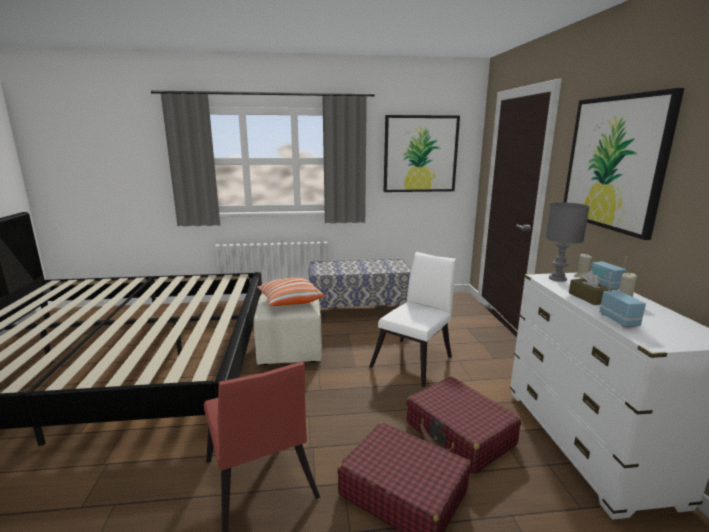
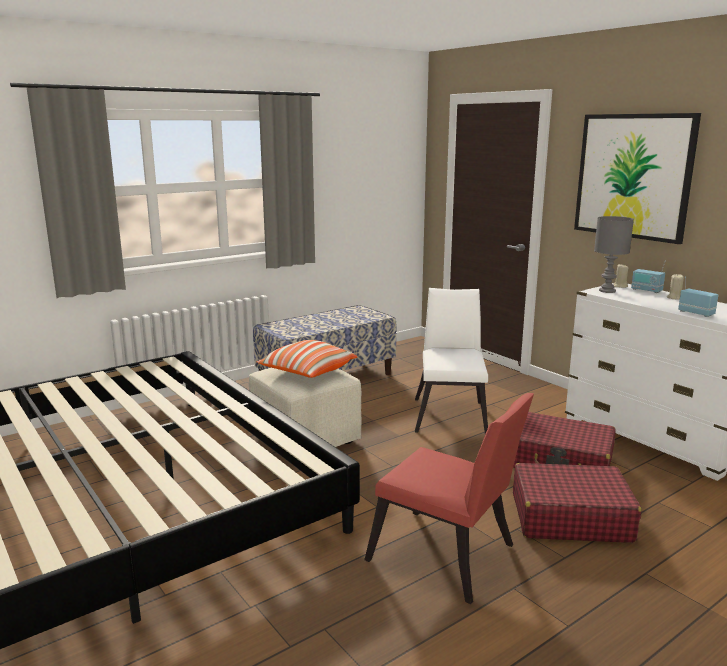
camera: 30 degrees left, 0 degrees up
(420, 154) = (365, 169): picture -> none
(588, 298) = (652, 301): brown tissue box -> none

